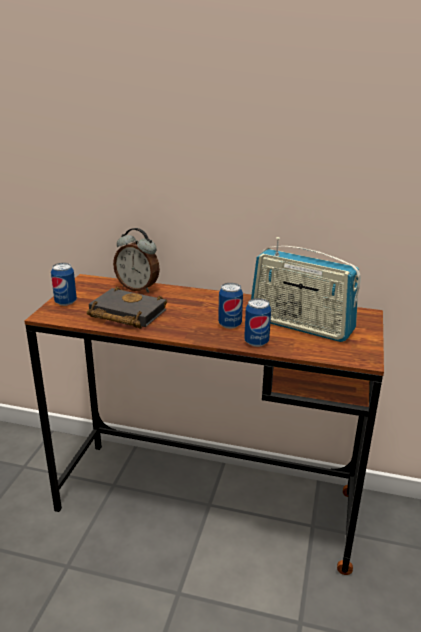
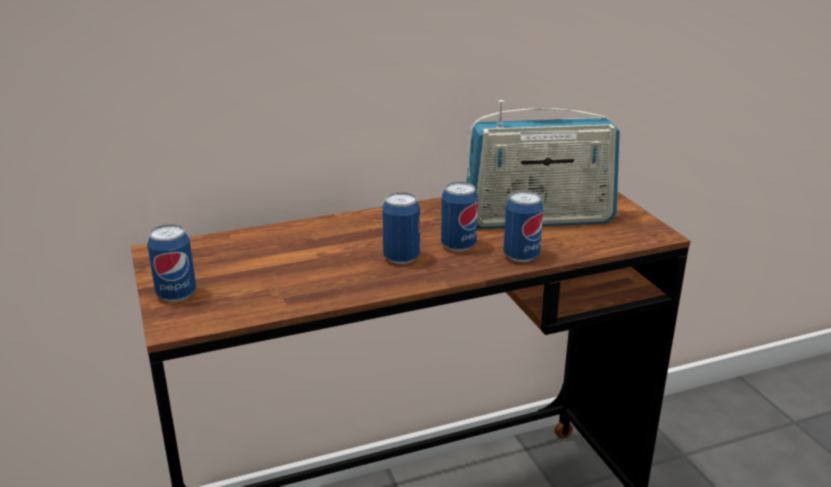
camera: 35 degrees left, 0 degrees up
(124, 314) = (298, 280): black book -> none
(138, 288) = (260, 238): alarm clock -> none
(190, 320) = (401, 258): none -> can

